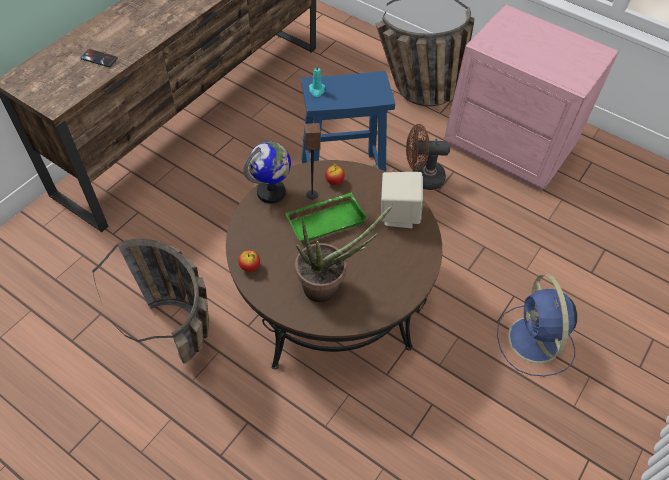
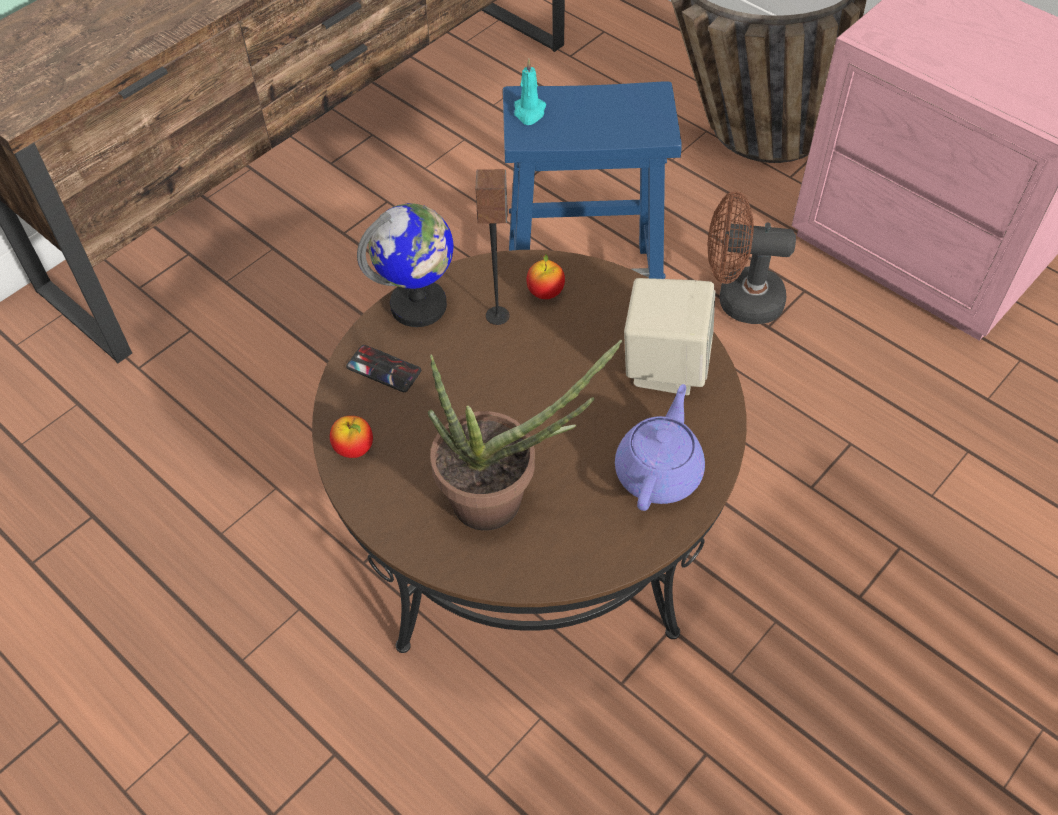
camera: 10 degrees right, 0 degrees up
(99, 58) = (116, 31): phone -> phone (384, 369)
(185, 340) = (239, 581): basket -> none
(326, 220) = (518, 366): green tray -> none
(402, 266) = (659, 471): none -> purple teapot
(534, 342) = (933, 645): blue fan -> none

